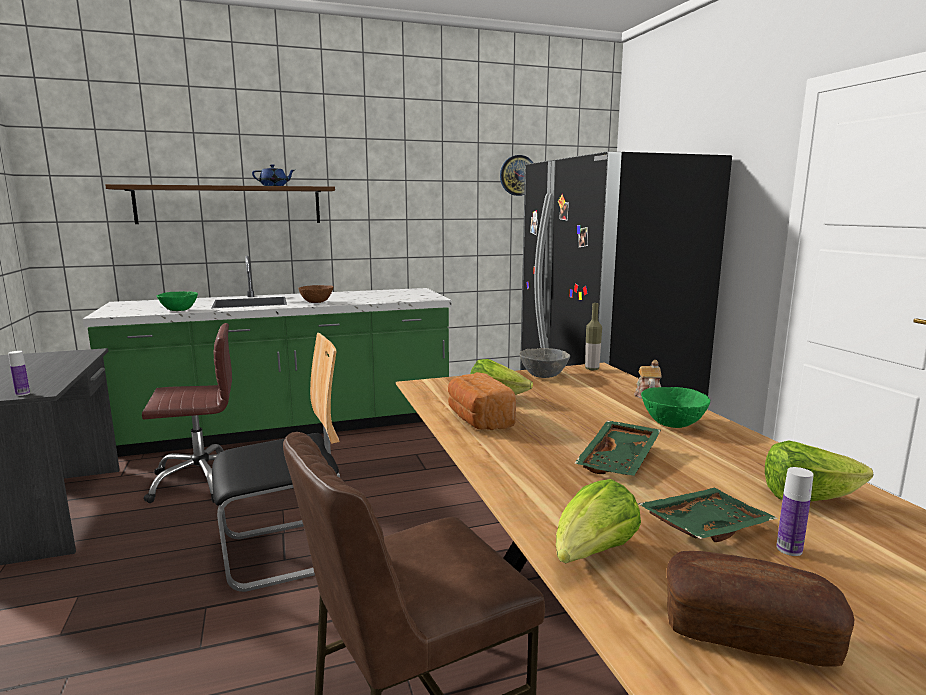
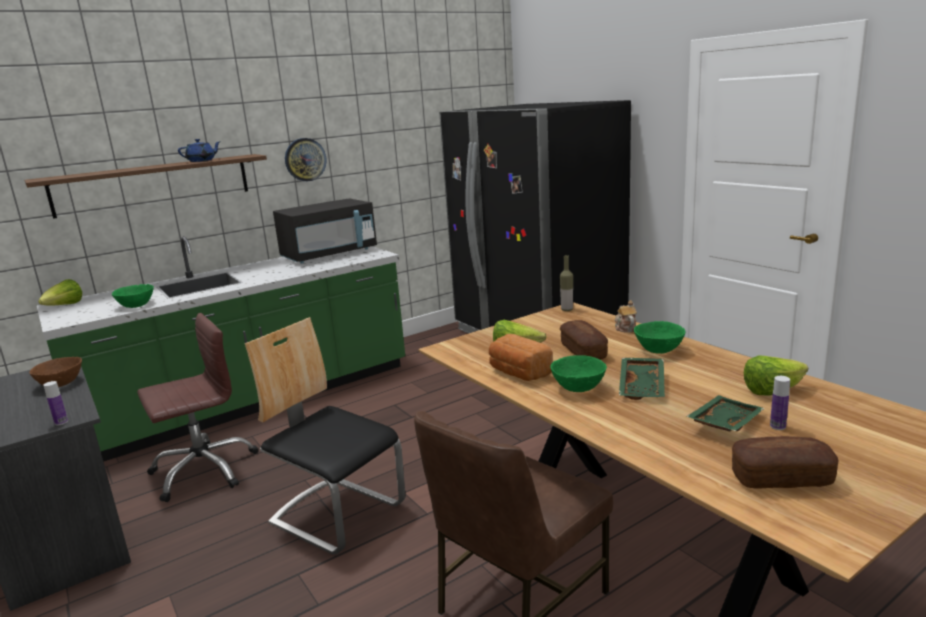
camera: 15 degrees left, 5 degrees up
(288, 552) = (338, 513): chair -> chair turned 105 degrees counterclockwise
(316, 302) = (269, 275): brown bowl -> brown bowl (60, 384)
(388, 294) = (329, 254): none -> black microwave
(518, 175) = (430, 121): wall clock -> wall clock (305, 159)
(534, 447) = (578, 388): none -> green bowl
(544, 375) = (534, 322): grey bowl -> none
(575, 411) = (583, 351): none -> bread
(592, 555) = (672, 455): lettuce -> lettuce (65, 306)

